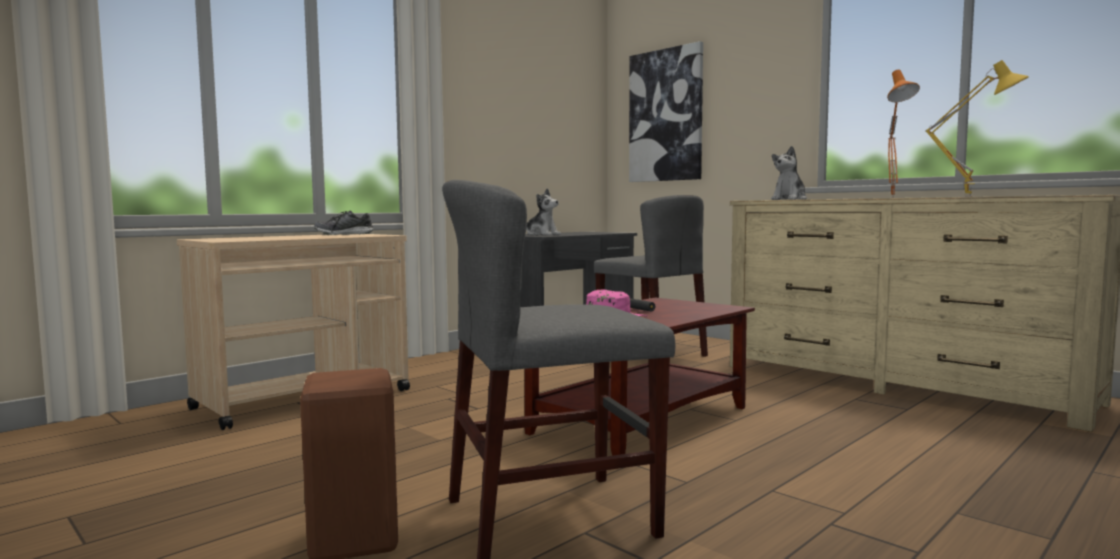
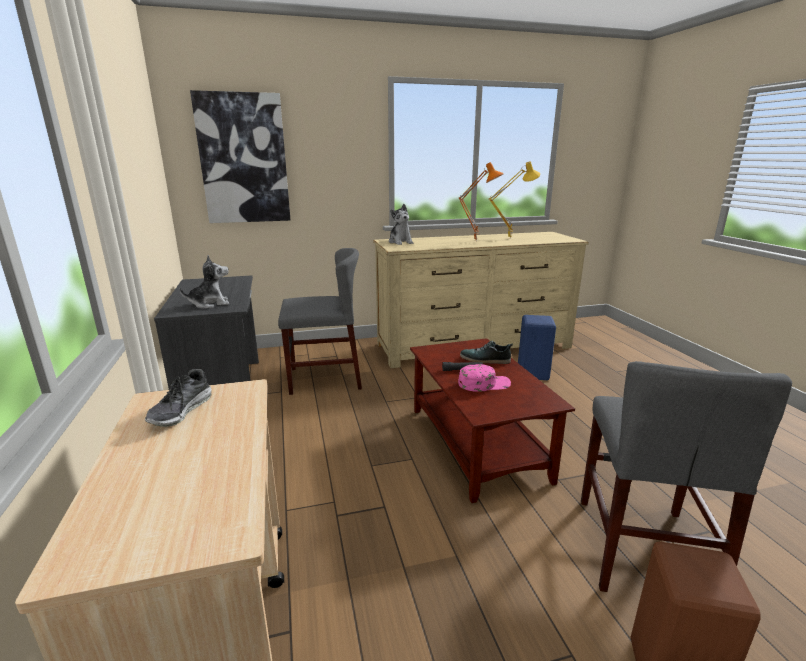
camera: 60 degrees left, 15 degrees up
(682, 311) = (485, 360): none -> shoe
(903, 421) = (533, 373): none -> blue stool

